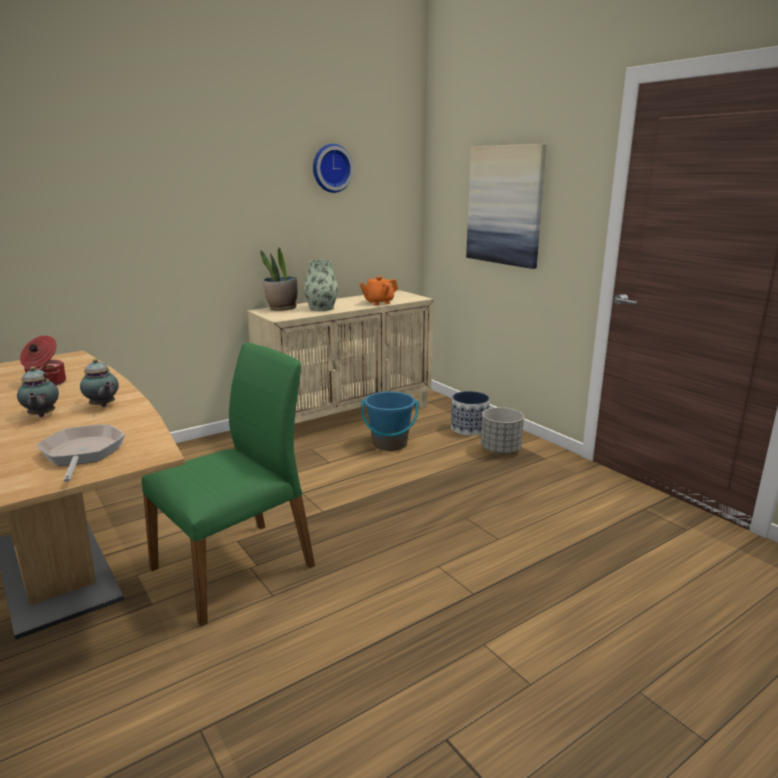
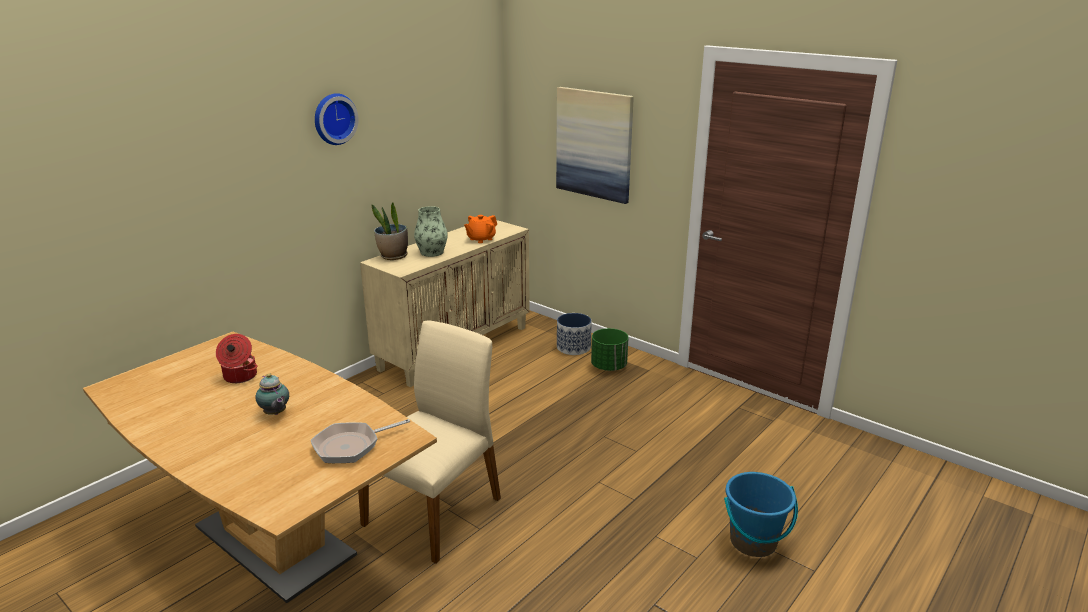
camera: 15 degrees left, 5 degrees up
(82, 454) = (351, 446): frying pan -> frying pan turned 90 degrees counterclockwise
(103, 406) = (320, 396): teapot -> none
(236, 567) = (435, 511): green chair -> beige chair
(331, 168) = (425, 113): wall clock -> wall clock (333, 118)
(389, 444) = (509, 373): blue bucket -> blue bucket (753, 542)
(500, 450) = (609, 366): grey planter -> green planter

